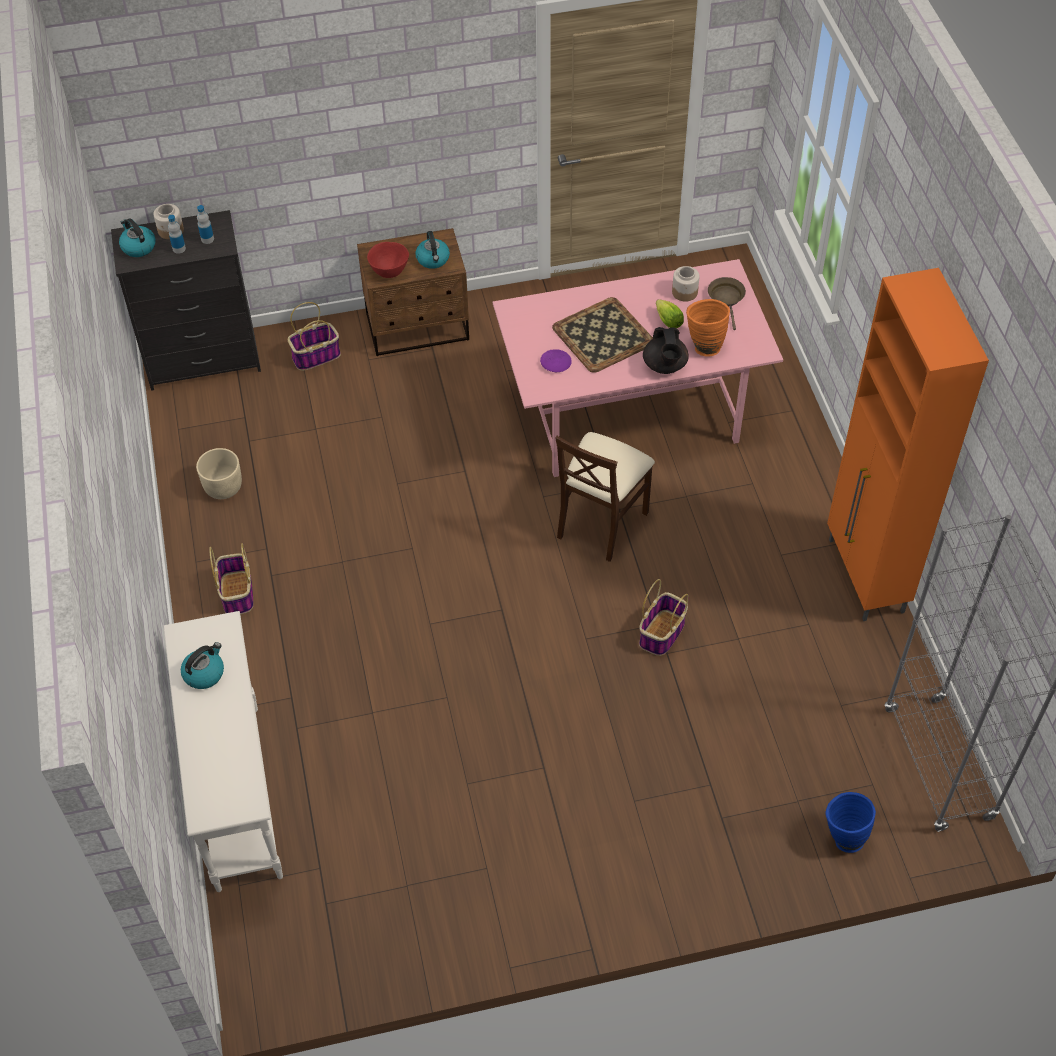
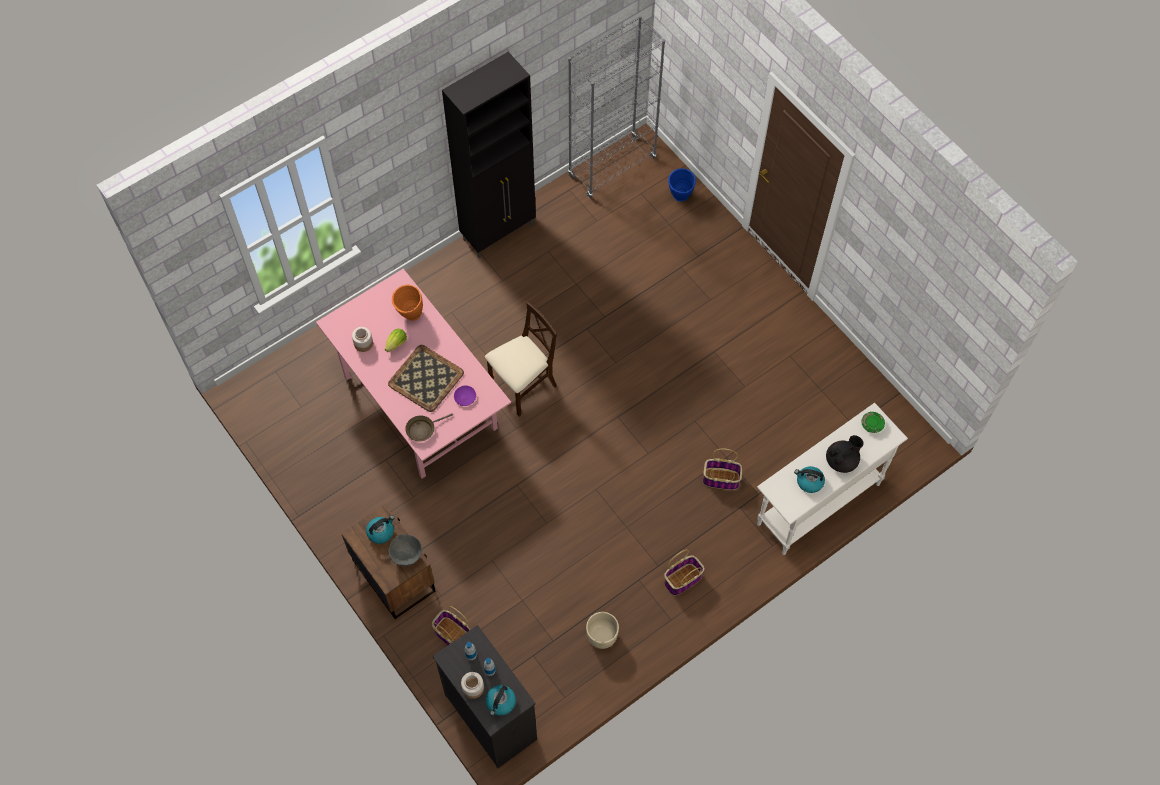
camera: 115 degrees left, 10 degrees up
(237, 795) = (872, 424): none -> green plate
(389, 272) = (406, 556): red bowl -> grey bowl
(601, 522) = (523, 386): beige chair -> beige chair turned 45 degrees counterclockwise
(661, 634) = (592, 323): basket -> basket (721, 479)
(665, 366) = (438, 332): black teapot -> black teapot (842, 460)
(727, 299) = (359, 316): brown frying pan -> brown frying pan (423, 429)
(865, 577) = (499, 232): orange cabinet -> black cabinet

